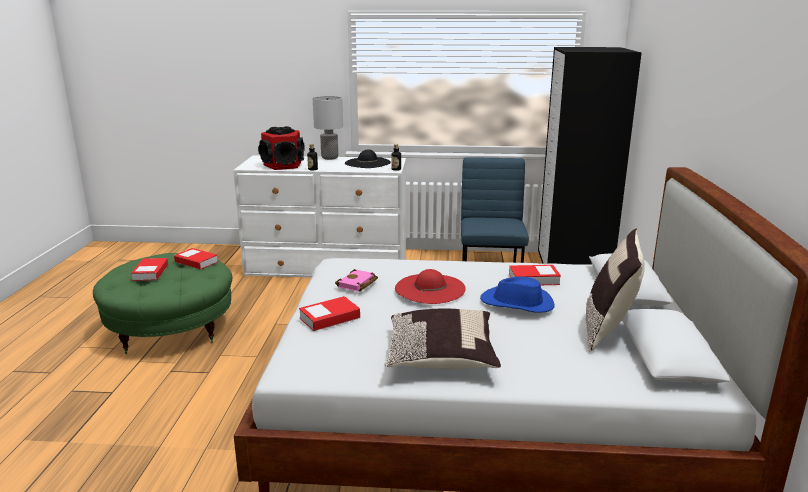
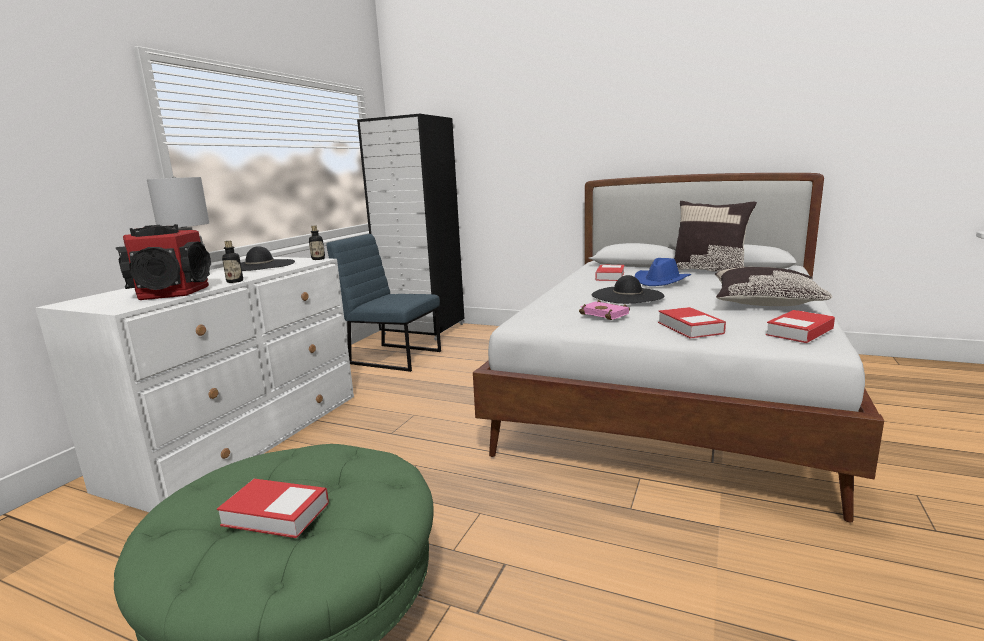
camera: 70 degrees left, 5 degrees down
(196, 262) = (280, 463): book -> book (799, 332)
(430, 288) = (627, 295): red hat -> black hat

